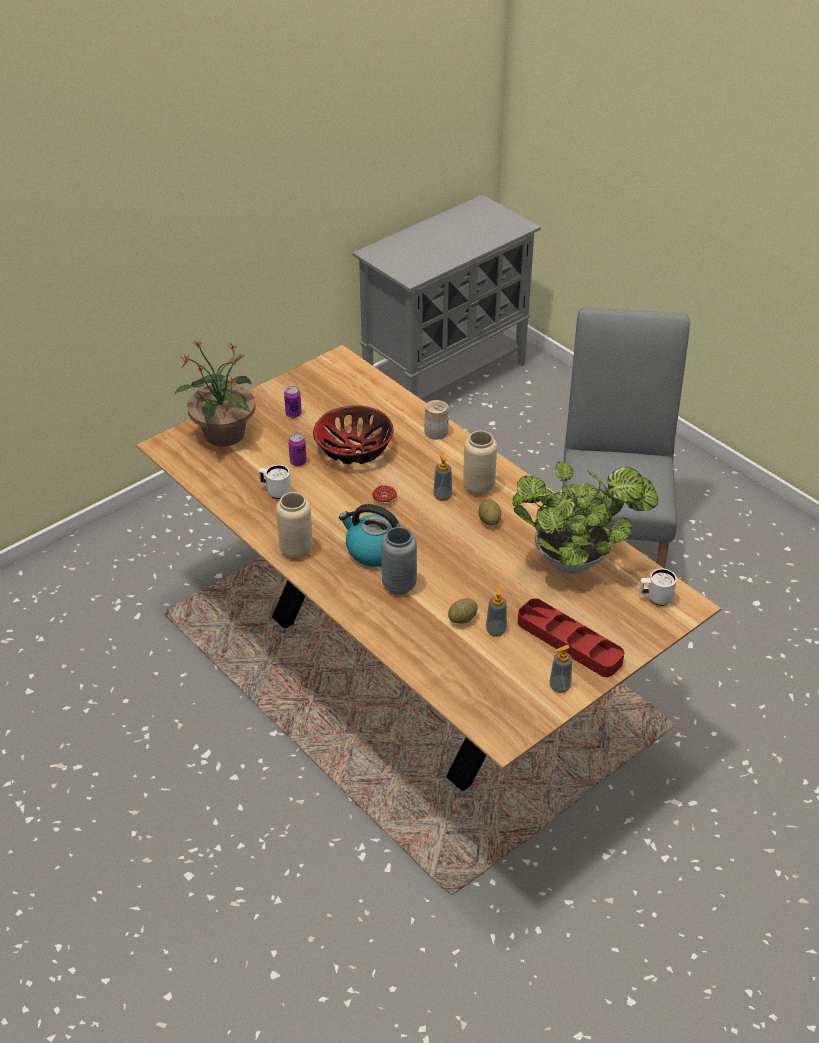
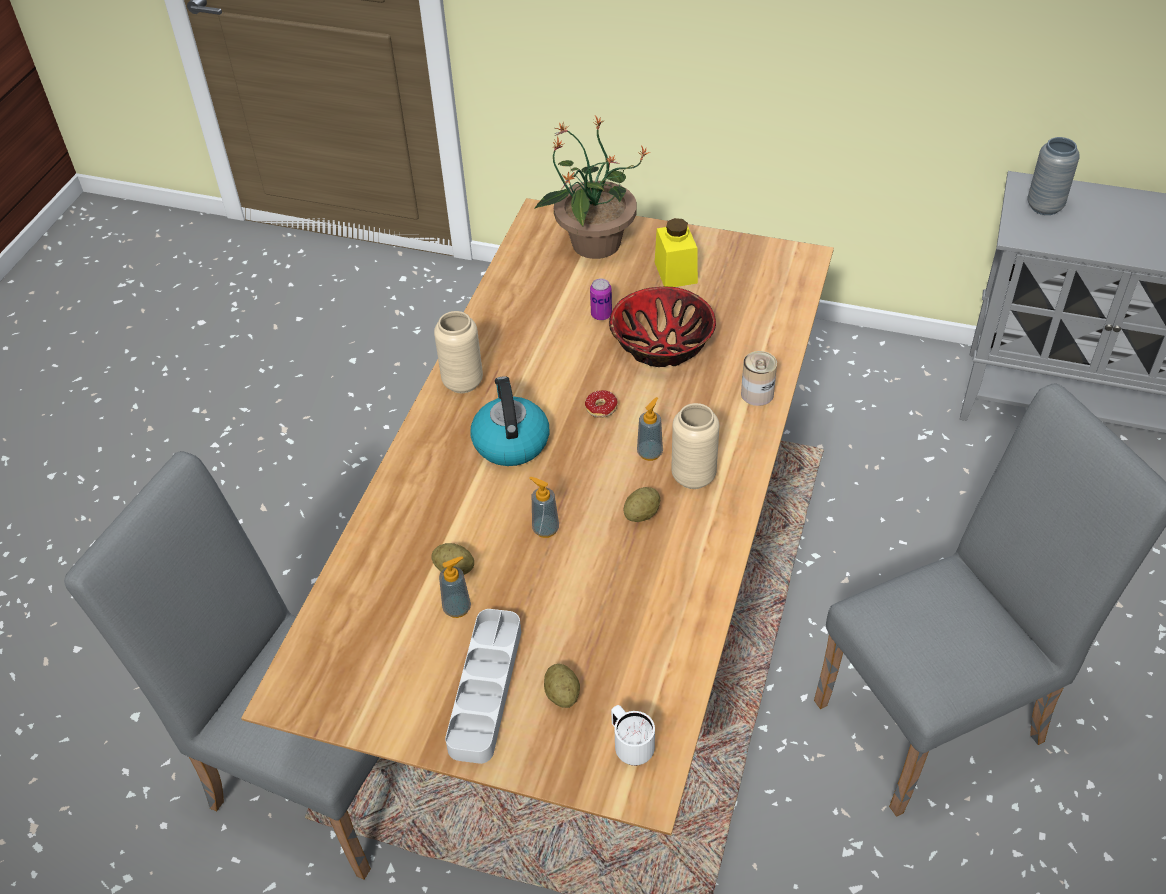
camera: 60 degrees right, 5 degrees up
(275, 492) = (539, 323): white mug -> none
(293, 414) = (675, 272): can -> yellow jar
(399, 585) = (469, 489): grey vase -> grey vase (1044, 207)
(415, 876) = (311, 772): none -> grey chair
(559, 686) = (403, 713): soap dispenser -> soap dispenser (545, 529)
(569, 642) = (485, 689): red tray -> grey tray
(576, 560) = (639, 630): potted plant -> none
(598, 611) = (562, 694): none -> potato

